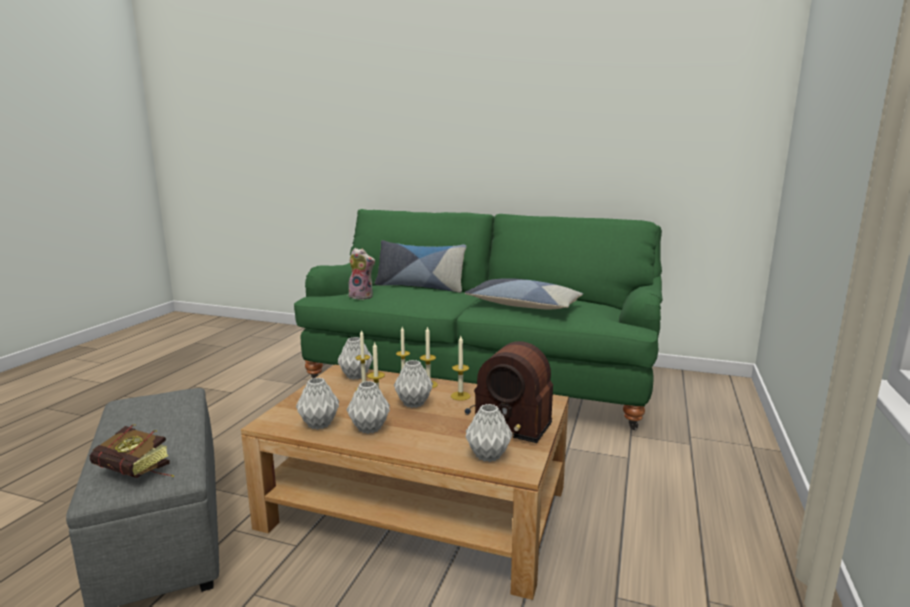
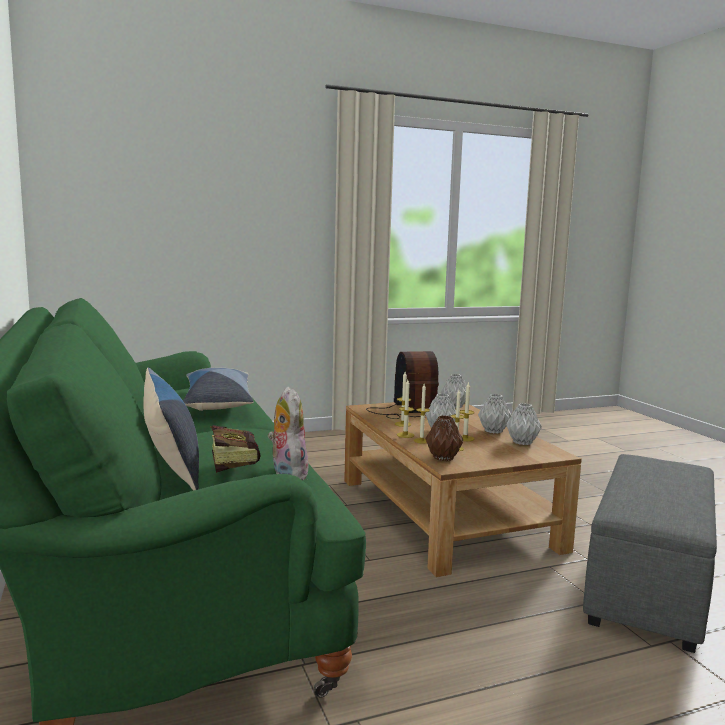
camera: 130 degrees left, 5 degrees down
(138, 473) = (665, 464): book -> book (233, 464)
(355, 376) = (444, 458): grey vase -> brown vase

